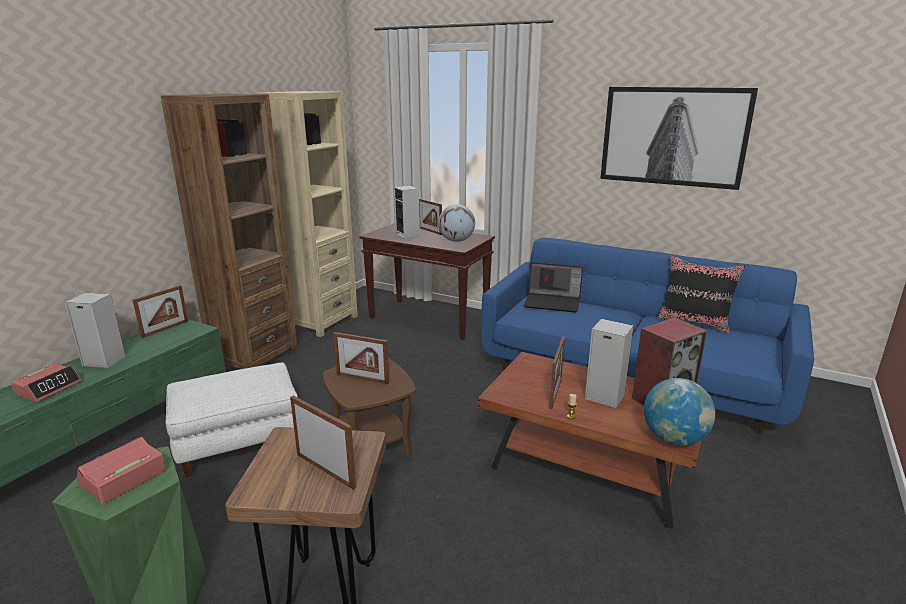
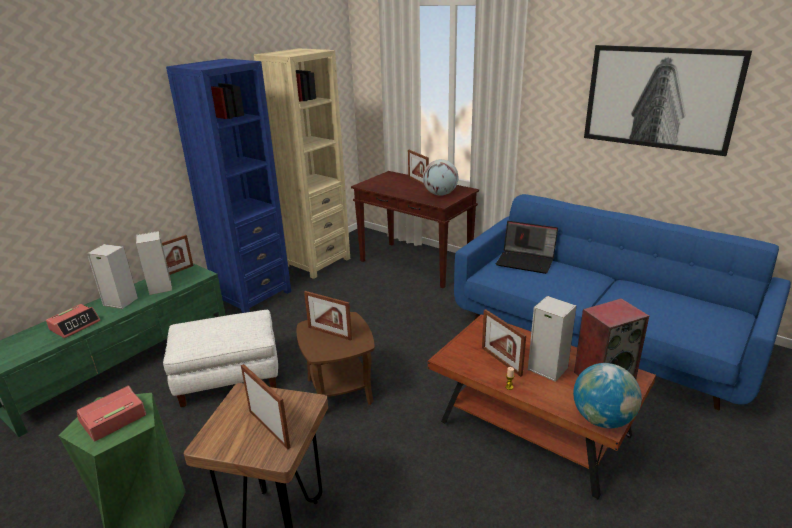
camera: 10 degrees right, 5 degrees up
(254, 357) = (253, 296): brown bookcase -> blue bookcase
(408, 235) = (396, 186): speaker -> speaker (161, 288)
(555, 393) = (501, 361): picture frame -> picture frame turned 120 degrees clockwise
(694, 323) = (665, 291): black pillow -> none

